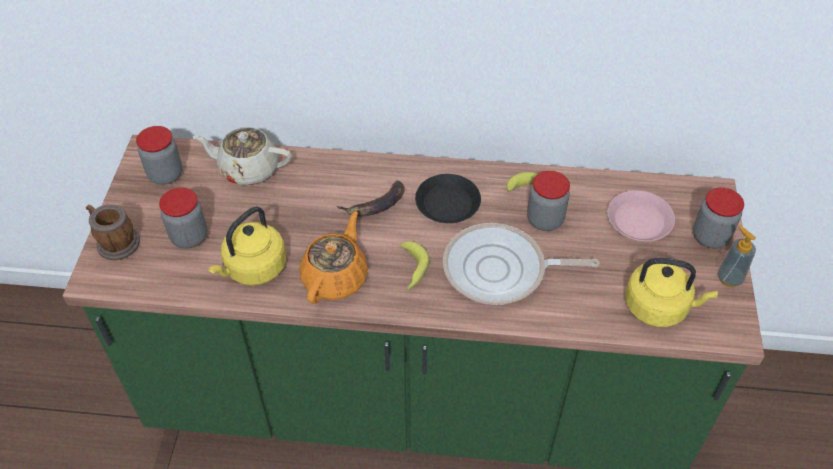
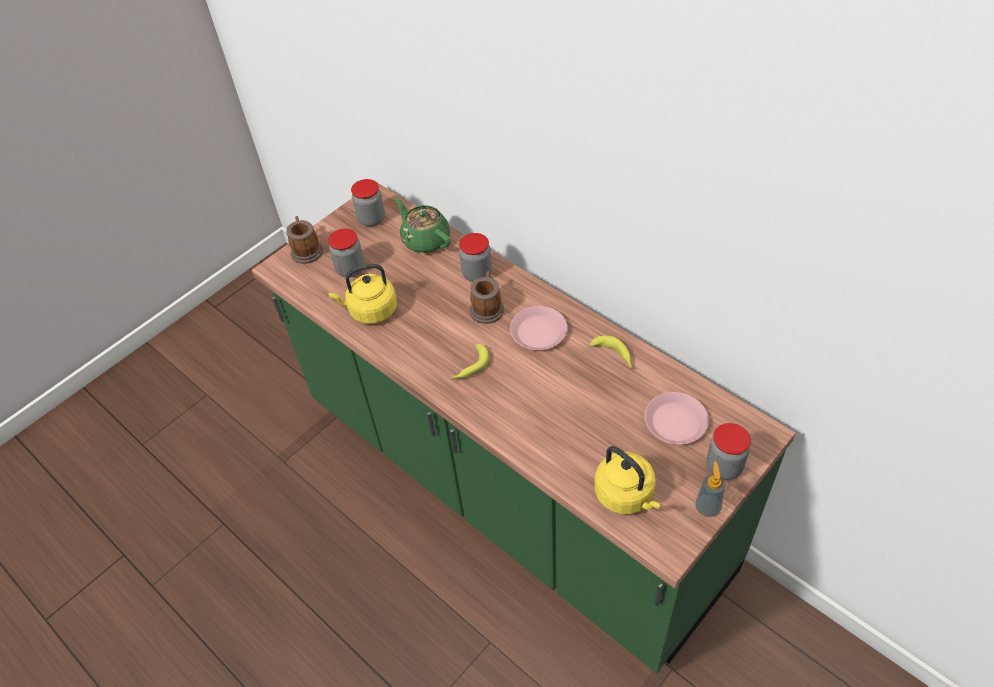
camera: 40 degrees right, 0 degrees up
(248, 169) = (425, 240): beige teapot -> green teapot
(335, 277) = (416, 344): orange teapot -> none
(376, 205) = (487, 307): banana -> mug
(447, 203) = (538, 332): black plate -> pink plate
(500, 271) = (531, 401): frying pan -> none
(545, 220) = (600, 382): jar -> jar (477, 274)

